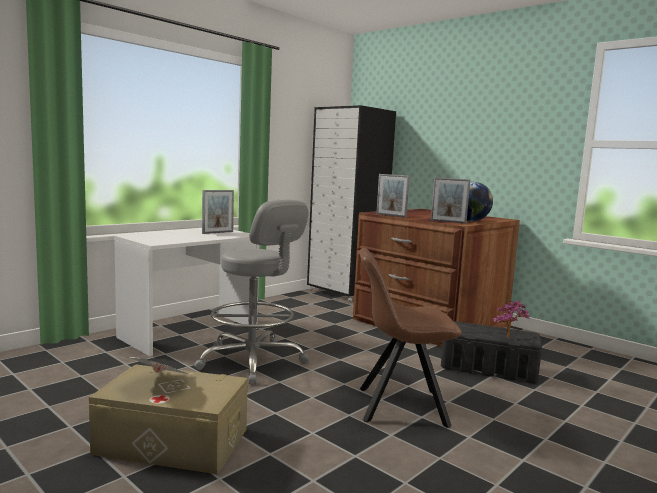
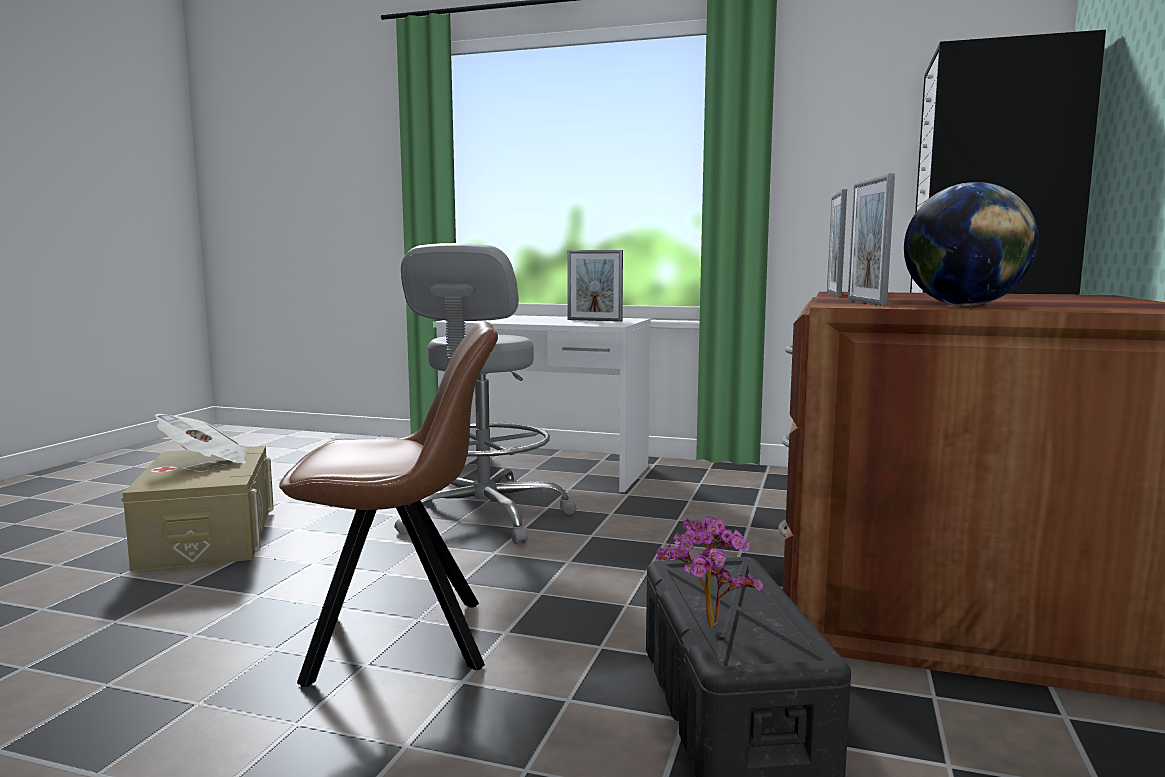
camera: 65 degrees right, 0 degrees up
(401, 406) = (399, 640): brown chair -> brown chair turned 105 degrees clockwise

